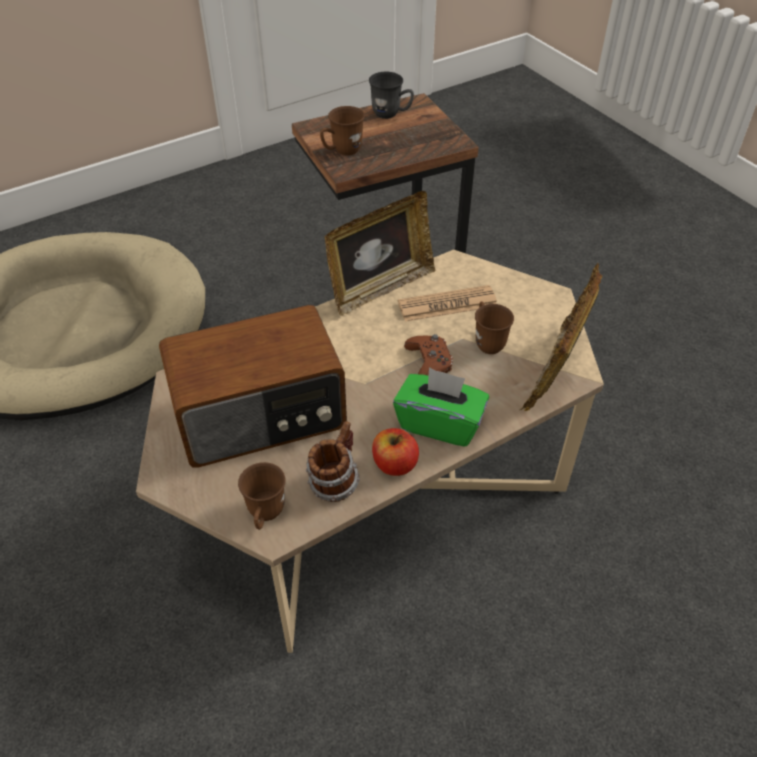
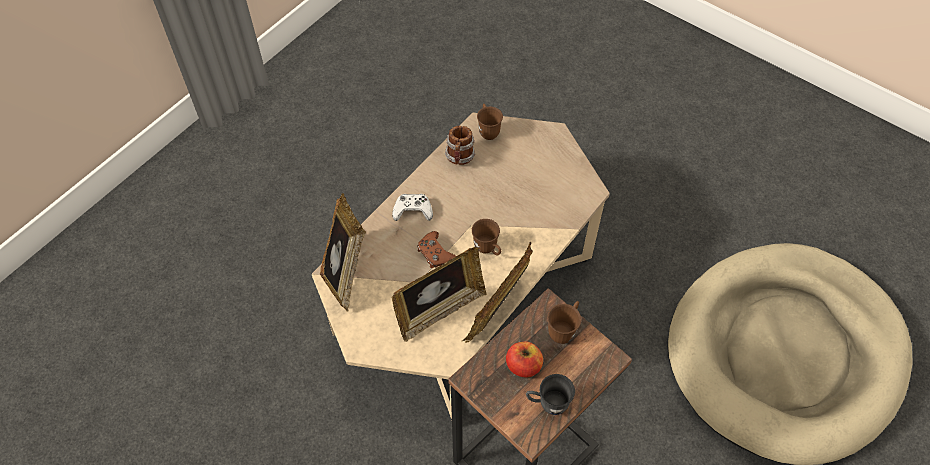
camera: 160 degrees right, 10 degrees up
(261, 415) = (524, 183): radio -> none
(394, 464) = (430, 177): apple -> apple (523, 366)
(440, 423) = (413, 210): green tissue box -> white game controller
(447, 304) = (439, 310): newspaper -> picture frame
(487, 341) = (400, 284): brown mug -> brown mug (488, 249)

